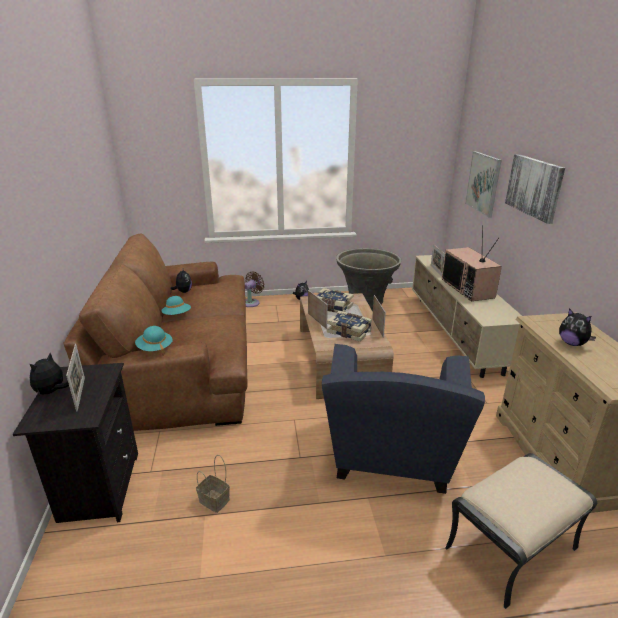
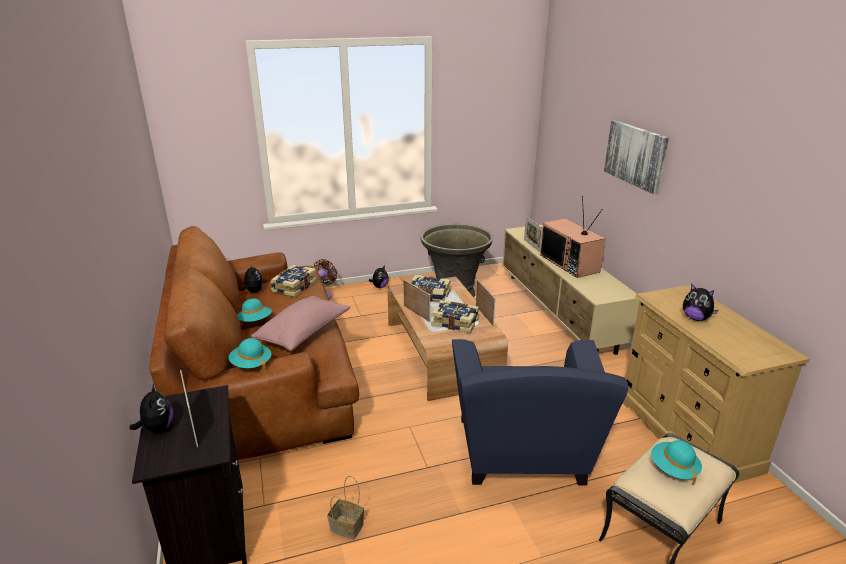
camera: 10 degrees left, 0 degrees up
(52, 392) = (157, 428): plush toy -> plush toy turned 150 degrees clockwise
(212, 328) = (304, 333): none -> pink pillow
(217, 290) = (293, 287): none -> book
(483, 183) = (575, 148): picture -> none
(525, 488) = (673, 469): none -> turquoise hat

